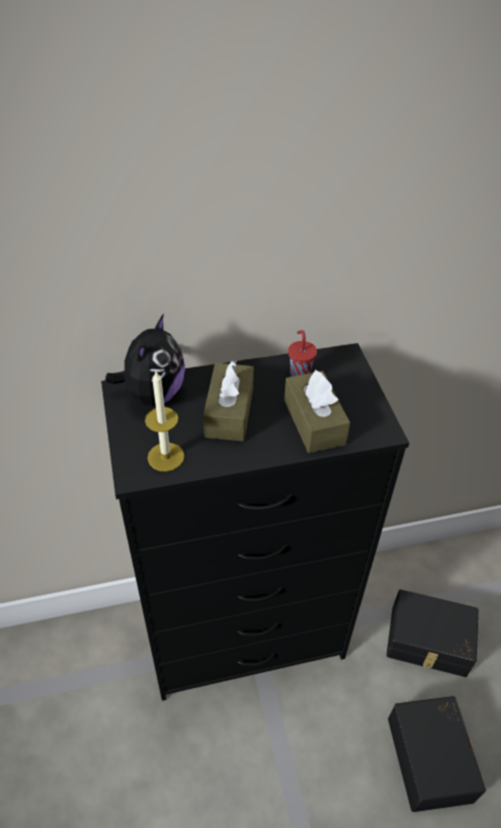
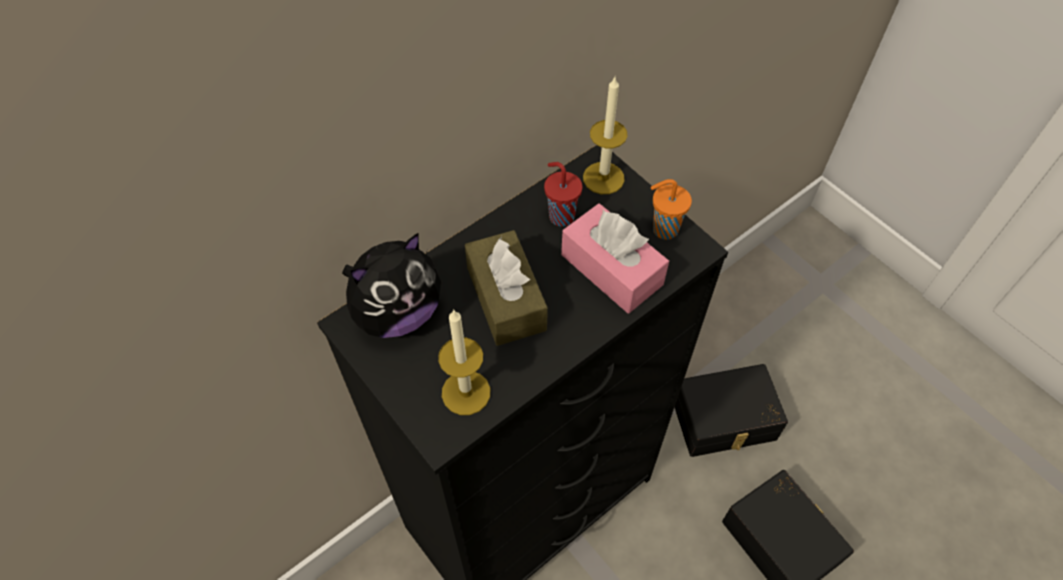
camera: 25 degrees left, 10 degrees up
(153, 394) = (397, 313): plush toy -> plush toy turned 60 degrees clockwise
(314, 422) = (611, 269): brown tissue box -> pink tissue box
(345, 365) = (603, 178): none -> candle
(368, 411) = (663, 229): none -> orange cup

